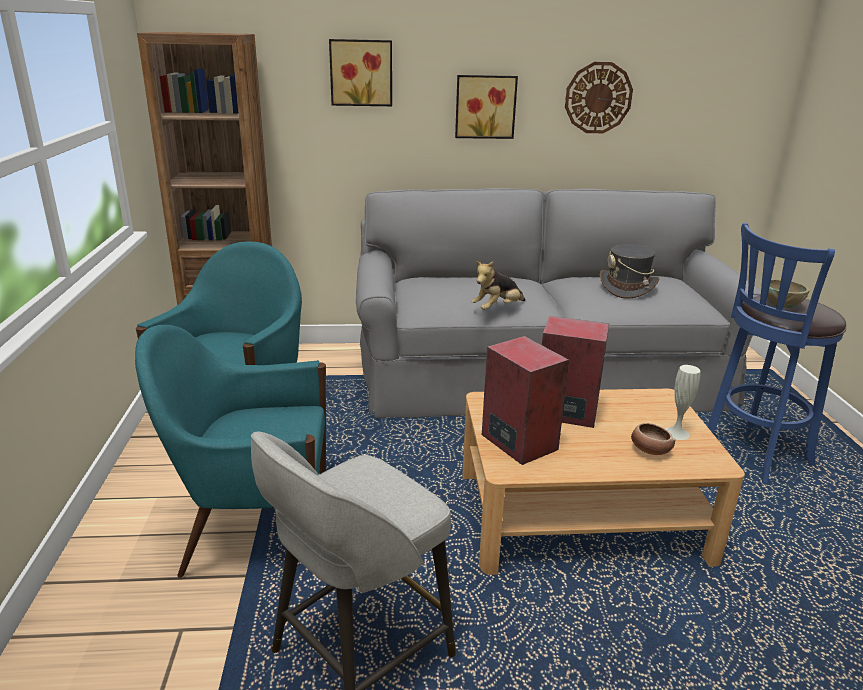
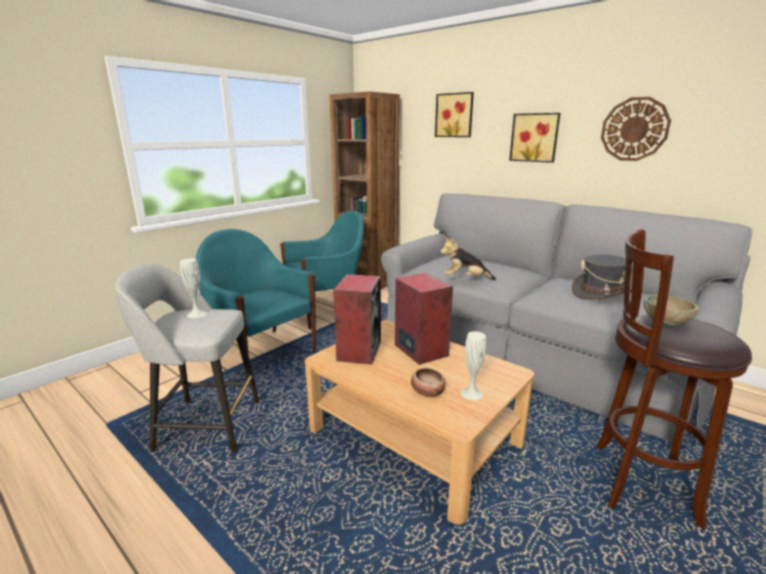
camera: 45 degrees right, 5 degrees down
(342, 487) = (197, 314): none -> white vase
(751, 454) = (637, 482): blue stool -> brown stool

